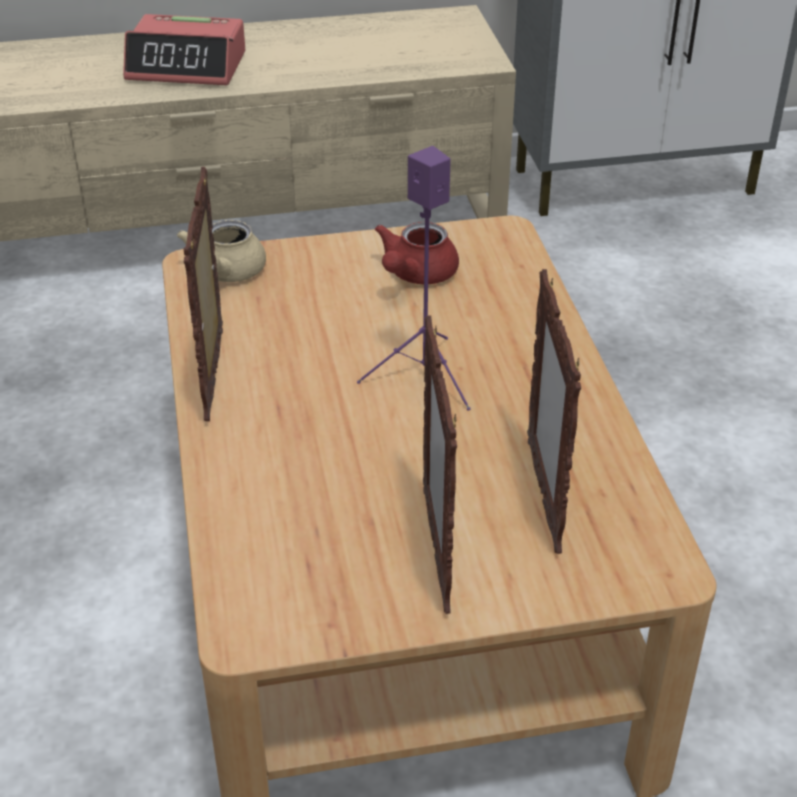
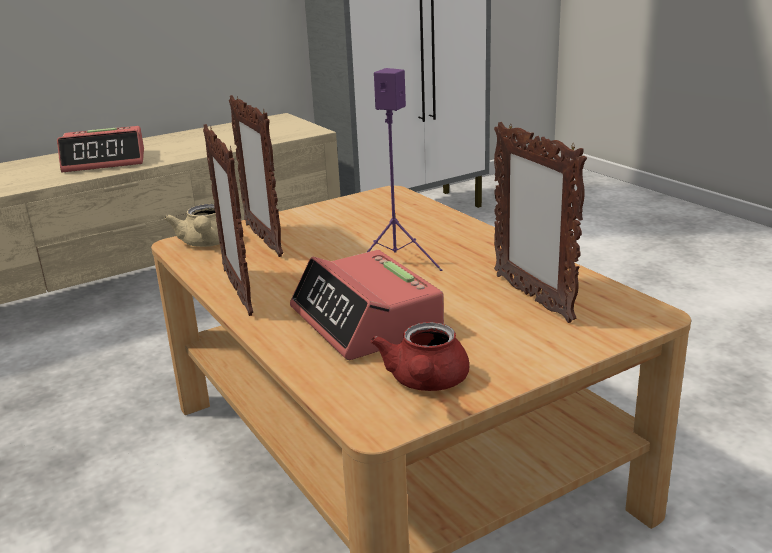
camera: 20 degrees left, 15 degrees down
(326, 472) = (366, 321): none -> alarm clock
(415, 275) = (347, 220): red teapot -> red teapot (426, 383)
(436, 548) = (484, 340): picture frame -> picture frame (263, 240)

